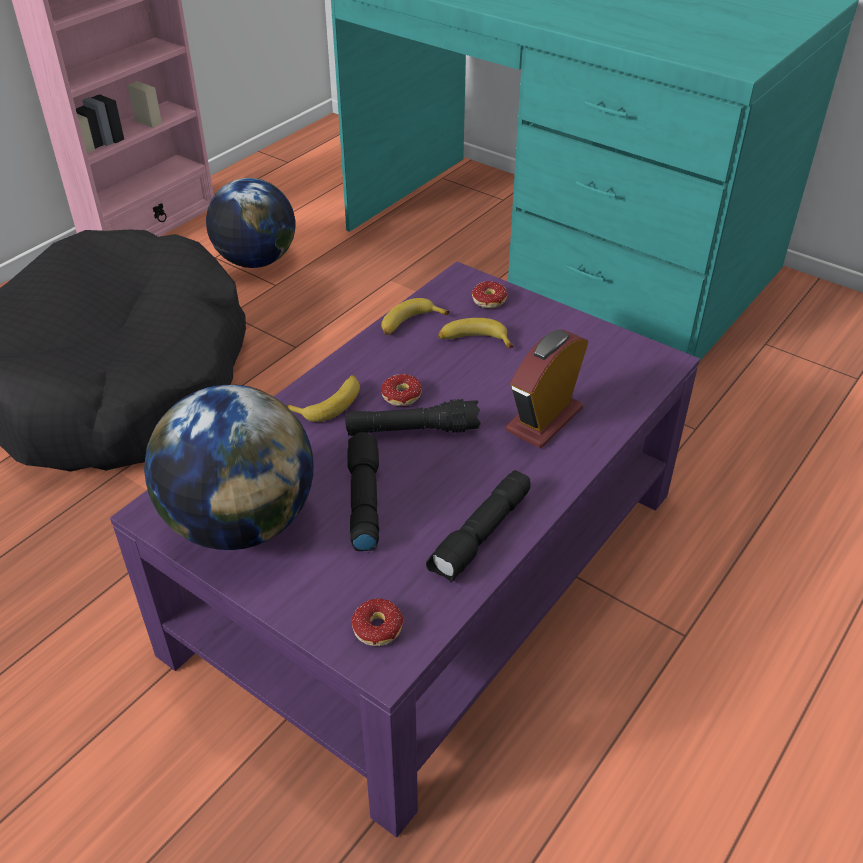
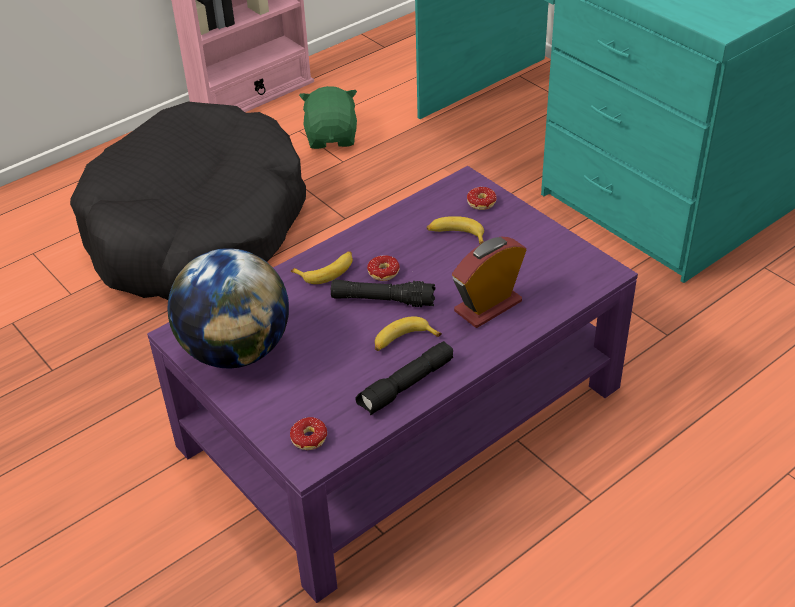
camera: 15 degrees right, 0 degrees up
(256, 261) = (332, 138): globe -> green plush toy
(363, 499) = (328, 347): black flashlight -> none
(410, 324) = (410, 215): banana -> banana (403, 341)

